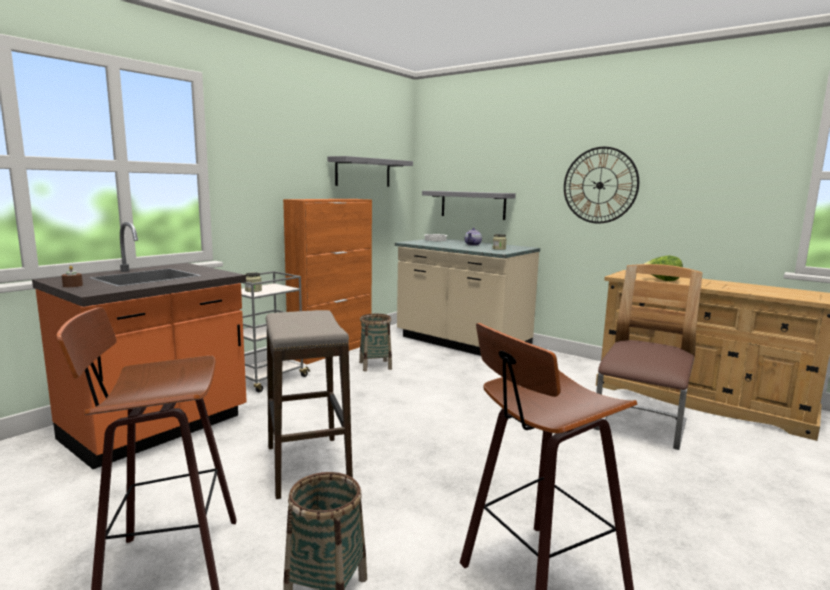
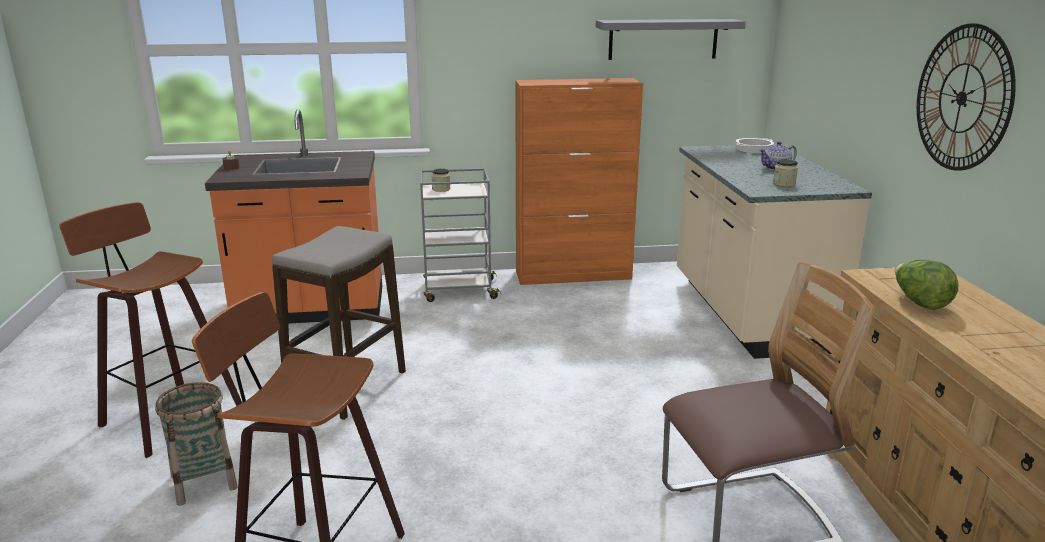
camera: 45 degrees right, 10 degrees up
(375, 366) = (582, 309): basket -> none
(472, 205) = (821, 99): grey shelf -> none

